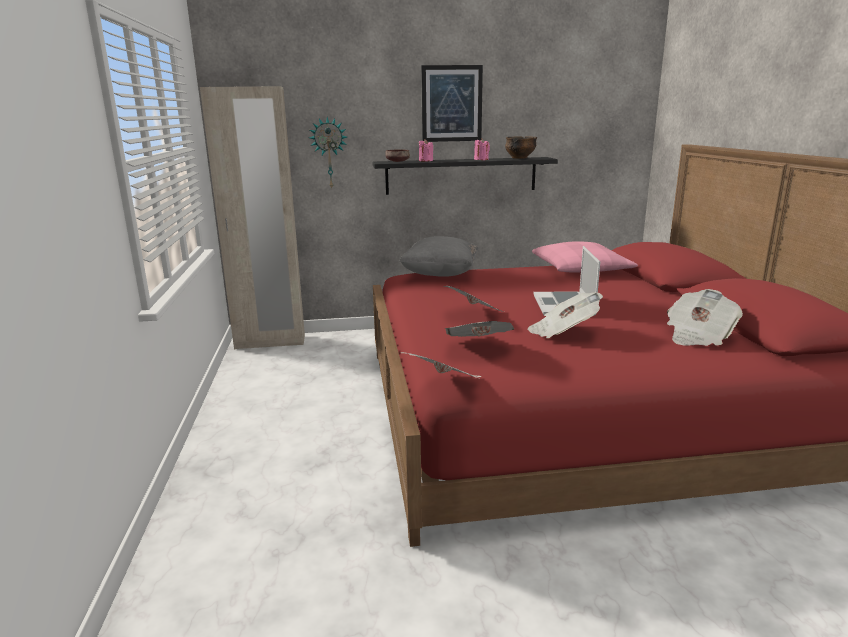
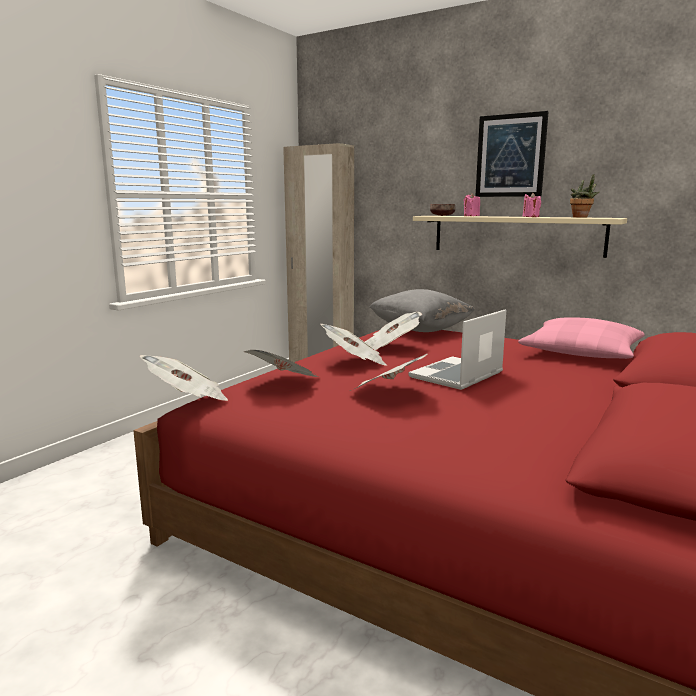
camera: 40 degrees right, 5 degrees down
(329, 153) = (389, 206): wall clock -> none
(461, 175) = (516, 235): black shelf -> beige shelf
(520, 158) = (582, 217): bowl -> potted plant
(698, 336) = (524, 438): newspaper -> newspaper (389, 347)

